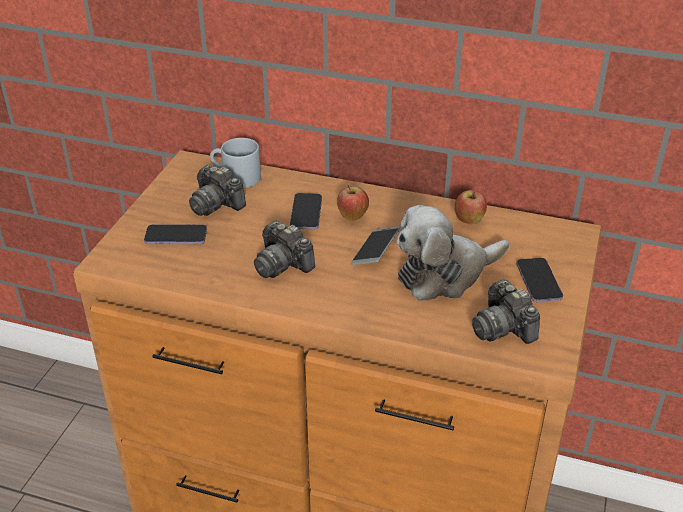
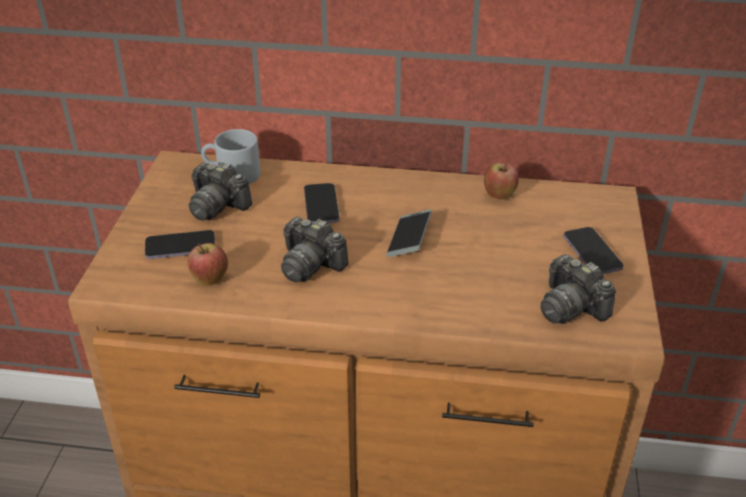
camera: 10 degrees left, 0 degrees up
(352, 217) = (373, 205): apple -> apple (210, 280)
(445, 274) = (491, 256): plush toy -> none

